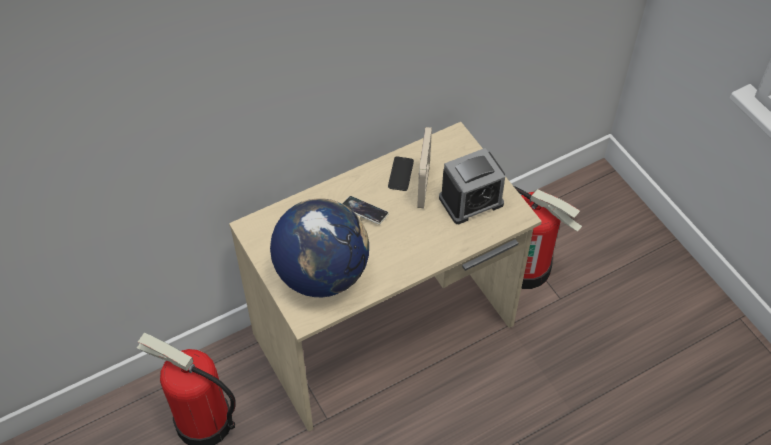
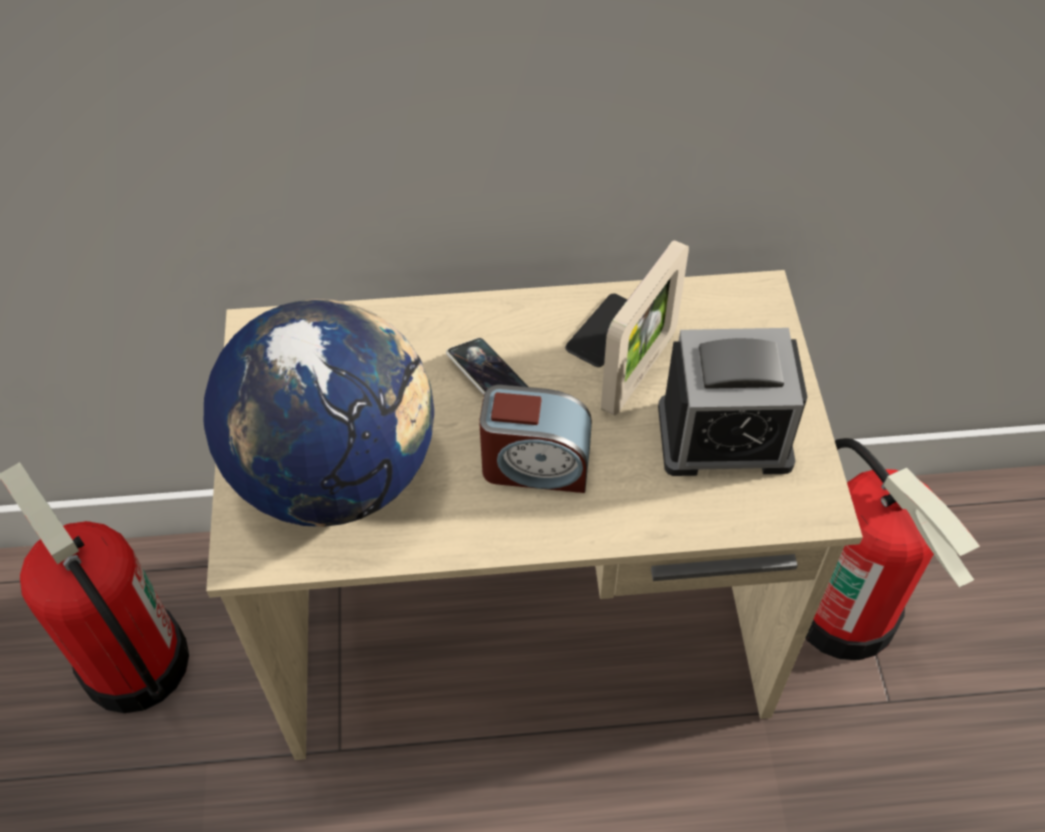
camera: 25 degrees right, 0 degrees up
(402, 240) = (535, 465): none -> alarm clock

